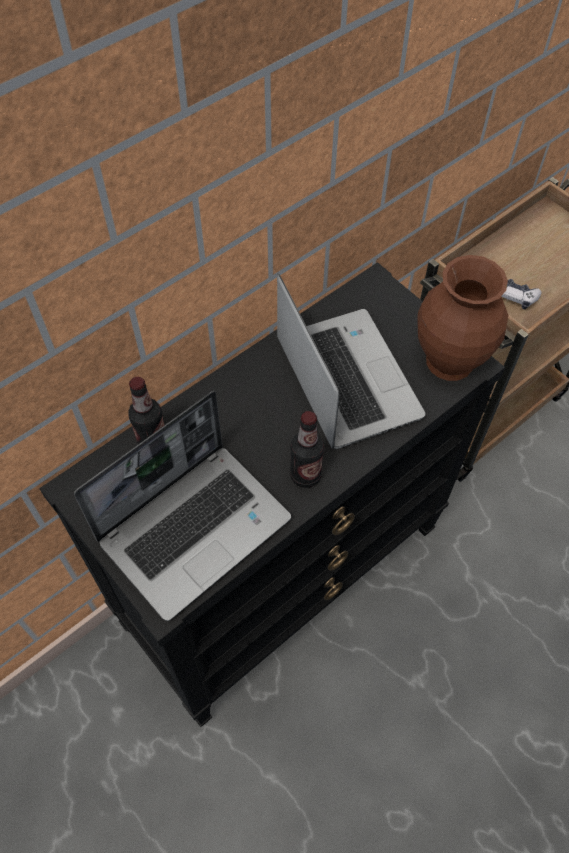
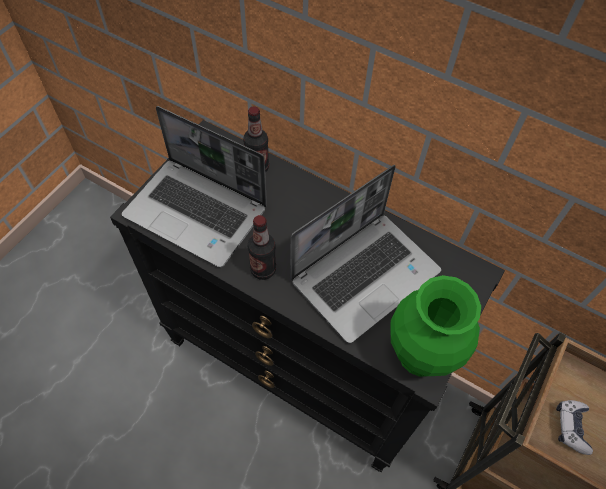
camera: 70 degrees right, 0 degrees up
(448, 360) = (421, 353): brown vase -> green vase

